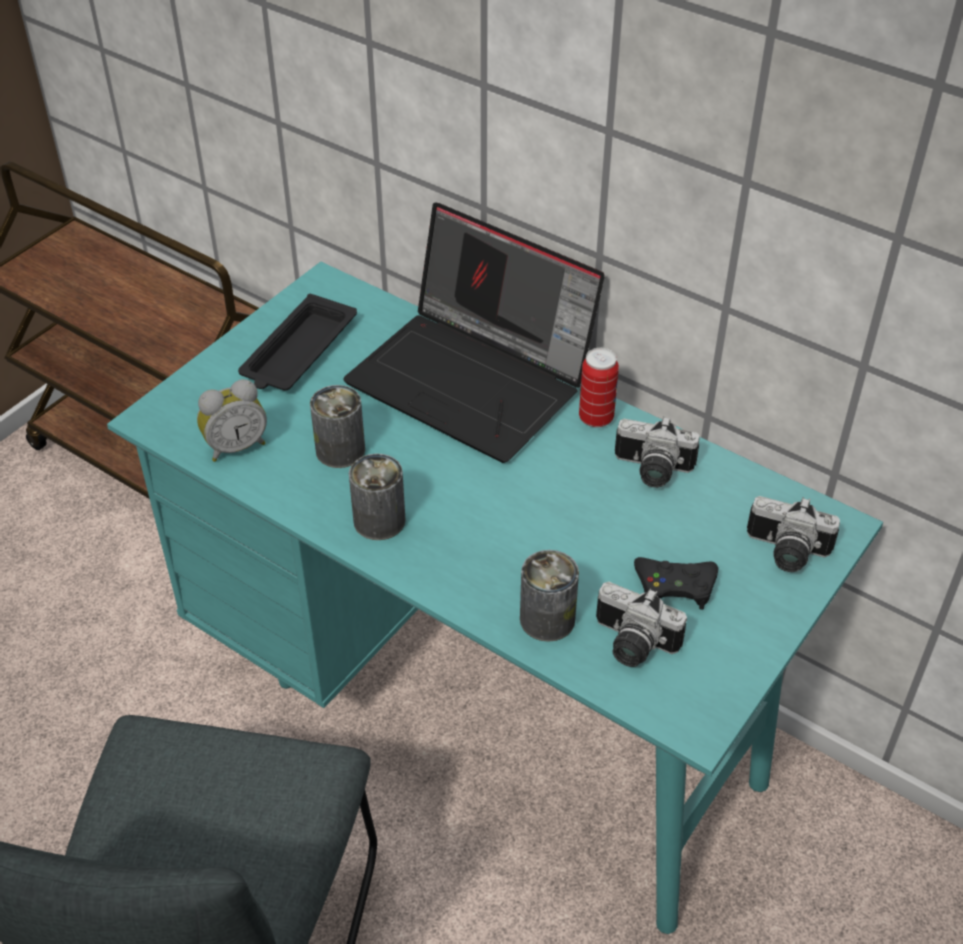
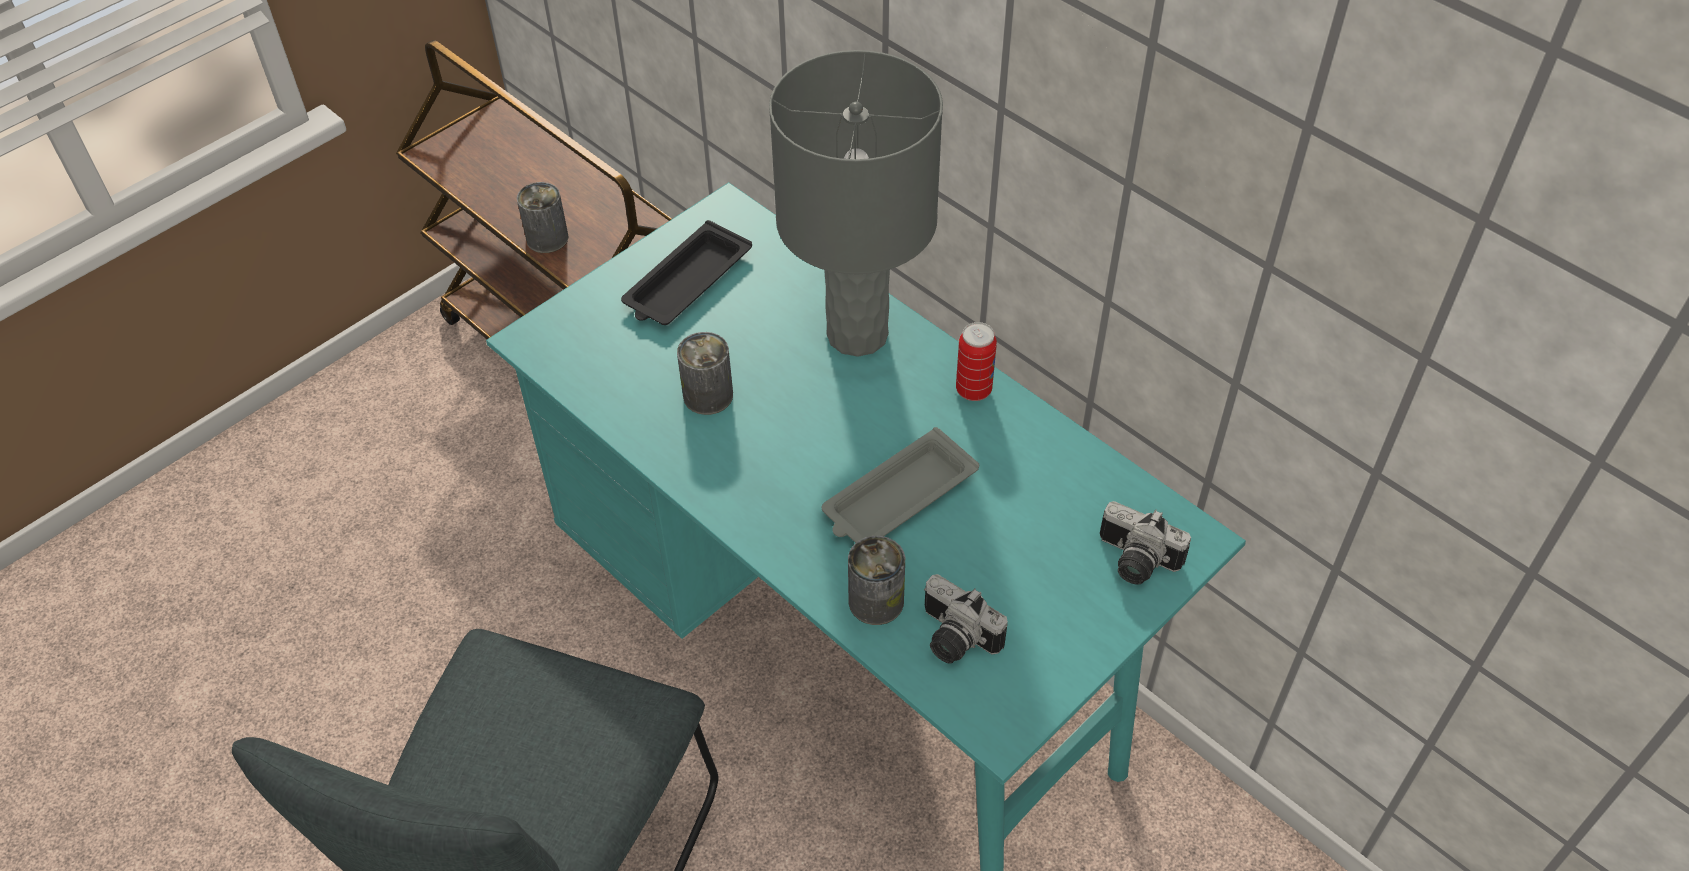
camera: 10 degrees right, 5 degrees up
(235, 446) = (606, 379): alarm clock -> none
(379, 520) = (731, 476): can -> can (547, 238)
(474, 380) = (858, 334): laptop -> grey table lamp
(546, 521) = (897, 497): none -> grey tray
(651, 471) = (1017, 456): camera -> none
(675, 586) = (1012, 583): black game controller -> none

